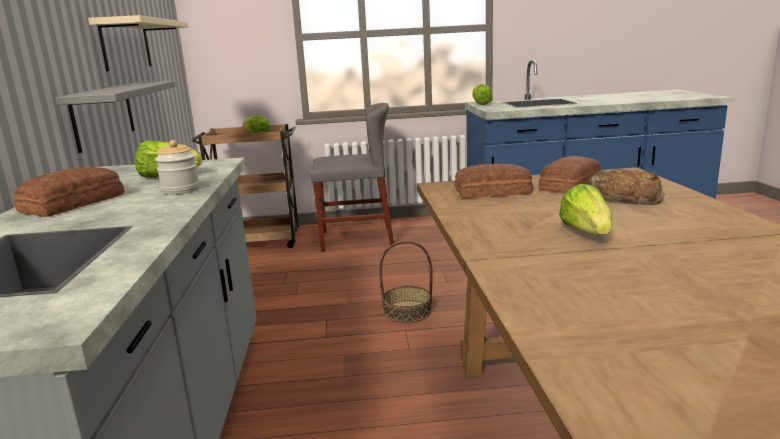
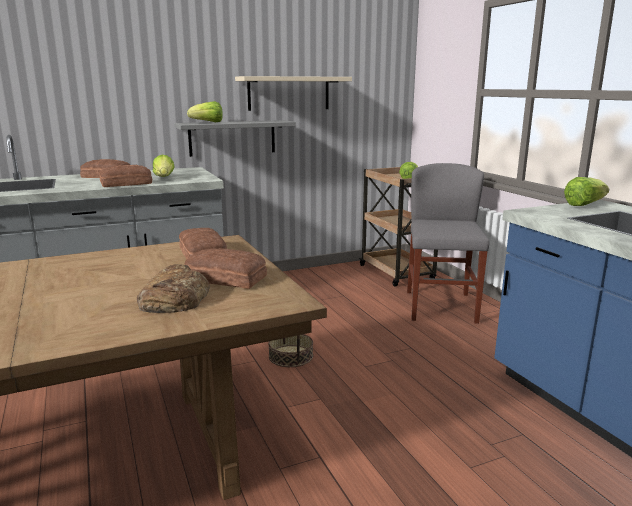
camera: 70 degrees right, 0 degrees up
(181, 190) = (125, 183): jar -> bread
(356, 239) = (440, 306): grey chair -> grey chair turned 150 degrees counterclockwise
(586, 233) = (64, 285): lettuce -> lettuce (208, 122)

